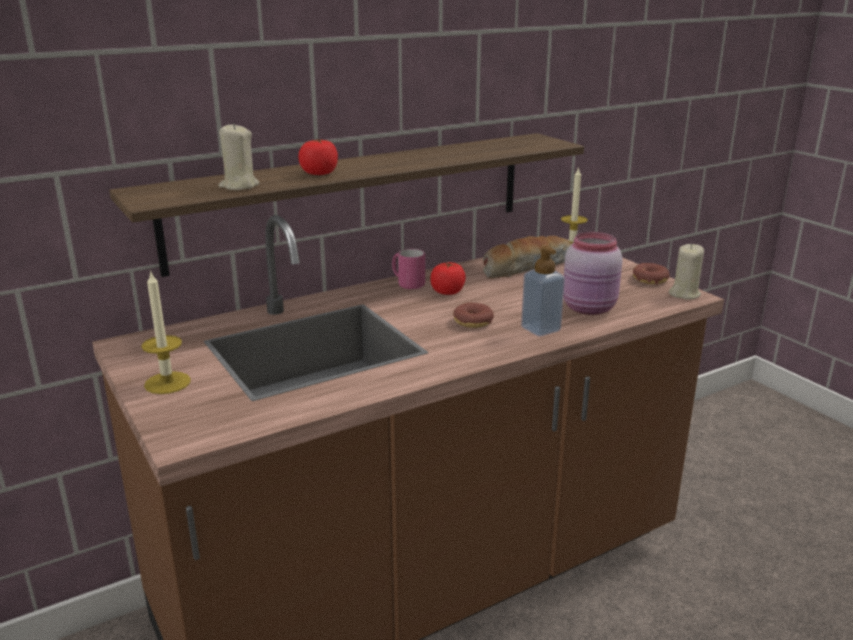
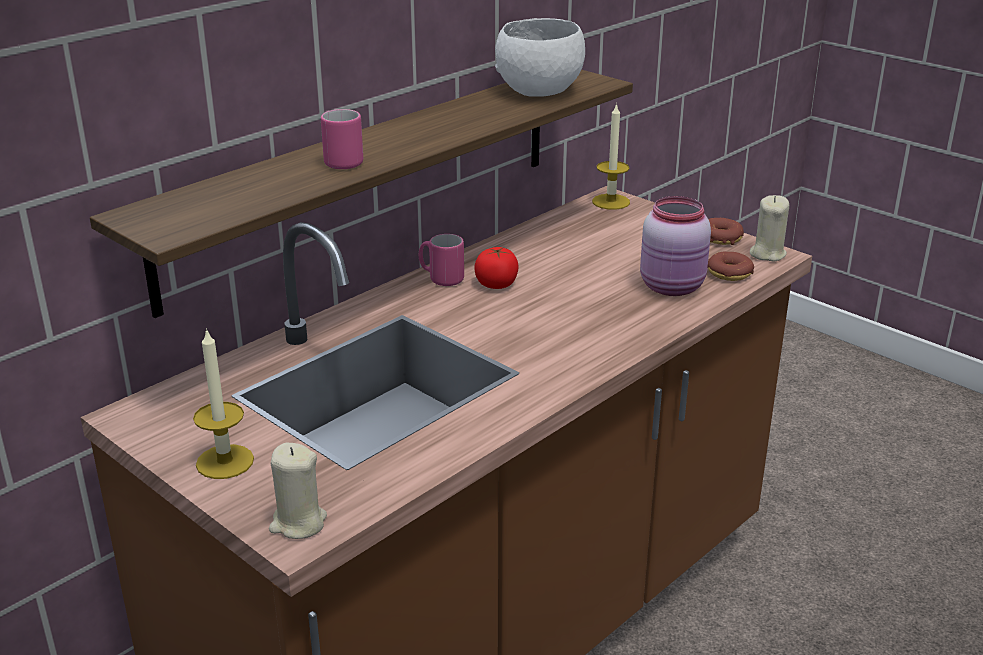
camera: 15 degrees left, 5 degrees up
(239, 186) = (261, 193): beige candle -> beige candle (298, 523)
(319, 173) = (346, 161): tomato -> pink mug
(473, 322) = (549, 323): donut -> donut (729, 273)
(504, 146) = (539, 92): none -> white bowl
(526, 267) = (571, 237): bread -> none
(540, 329) = (631, 323): soap dispenser -> none

